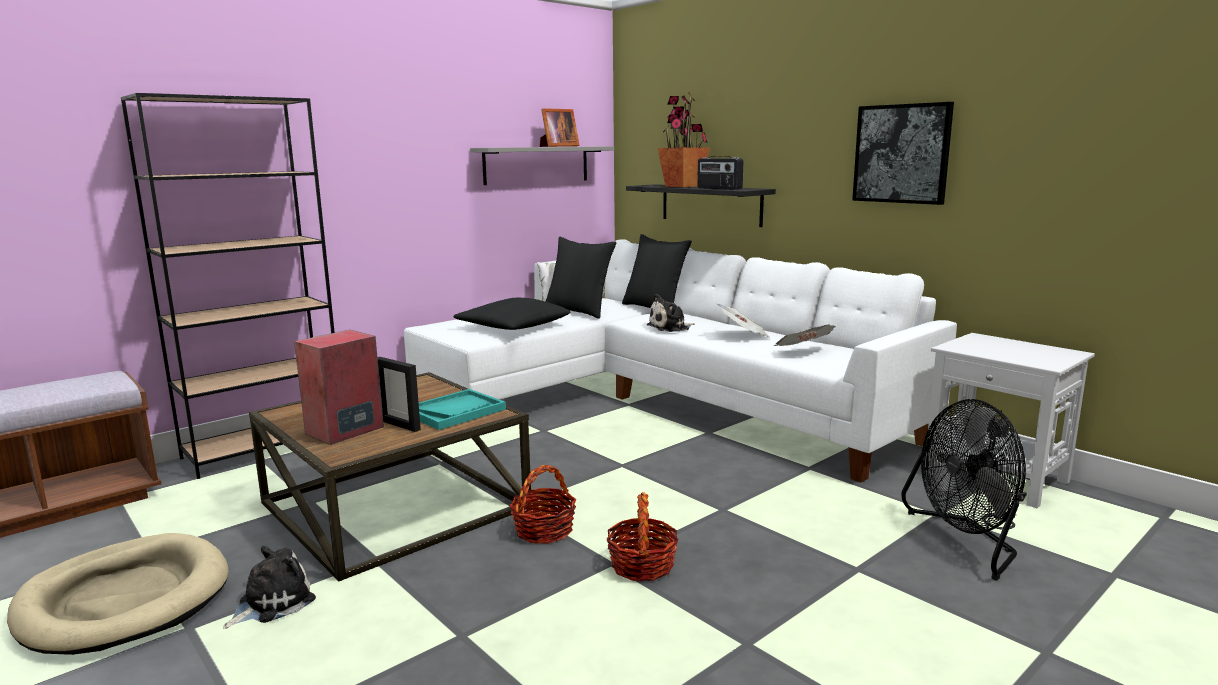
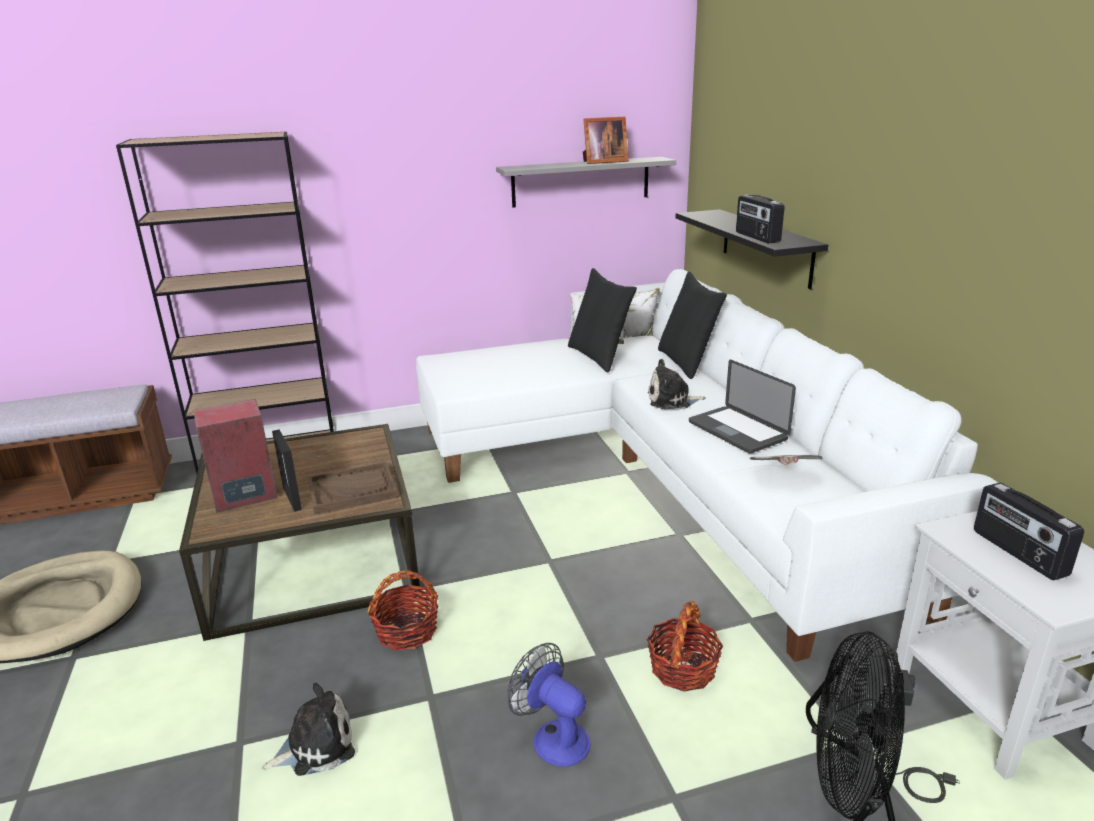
camera: 25 degrees right, 10 degrees up
(272, 603) = (142, 649): plush toy -> plush toy (316, 745)
(455, 411) = (352, 490): turquoise tray -> brown tray
(513, 327) = (509, 372): black pillow -> none
(642, 565) = (456, 710): basket -> basket (683, 669)
(682, 186) = (732, 222): potted plant -> none
(737, 561) = (553, 737): none -> fan
(743, 335) = (737, 431): newspaper -> laptop
(902, 154) = (969, 231): picture -> none
(1002, 350) = (1018, 553): none -> radio

